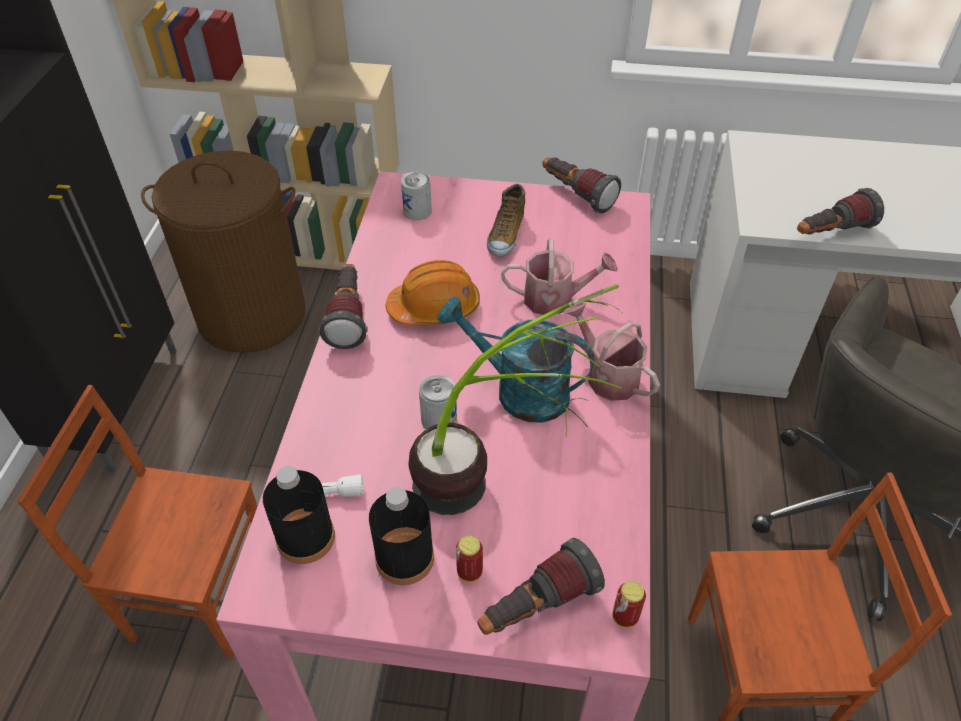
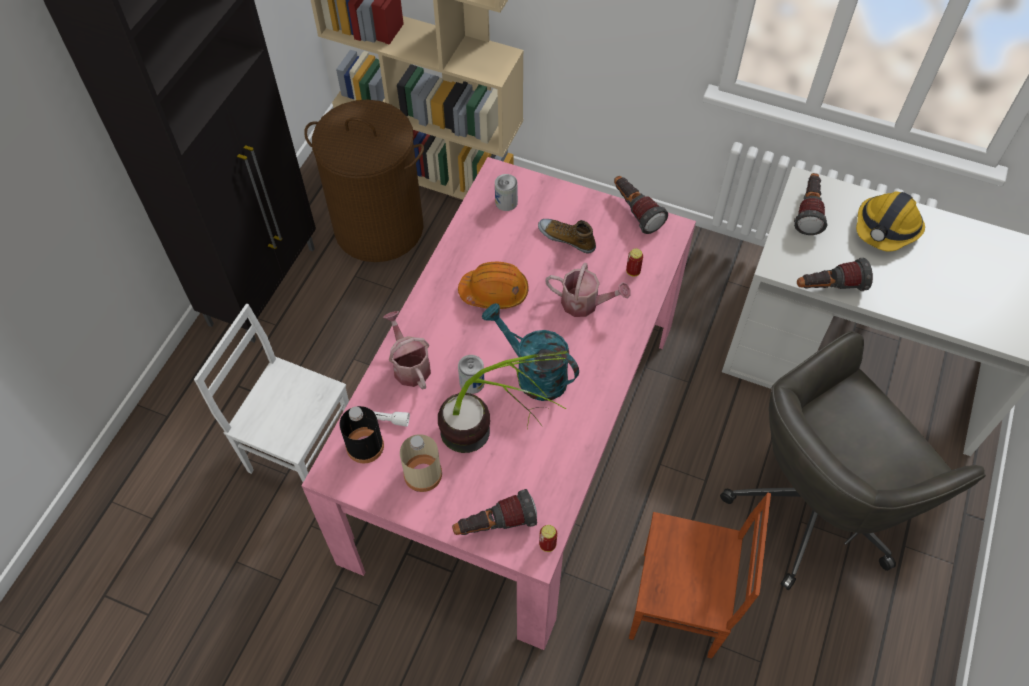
camera: 15 degrees right, 10 degrees up
(201, 591) = (301, 448): brown chair -> white chair
(348, 317) = (431, 287): flashlight -> flashlight (808, 211)
(404, 558) = (423, 474): black bottle -> beige bottle
(469, 572) = (460, 493): can -> can (633, 271)
(505, 235) = (567, 238): shoe -> shoe turned 90 degrees clockwise
(607, 375) = (600, 375): watering can -> watering can (409, 365)
(858, 168) = (886, 228): none -> hard hat

